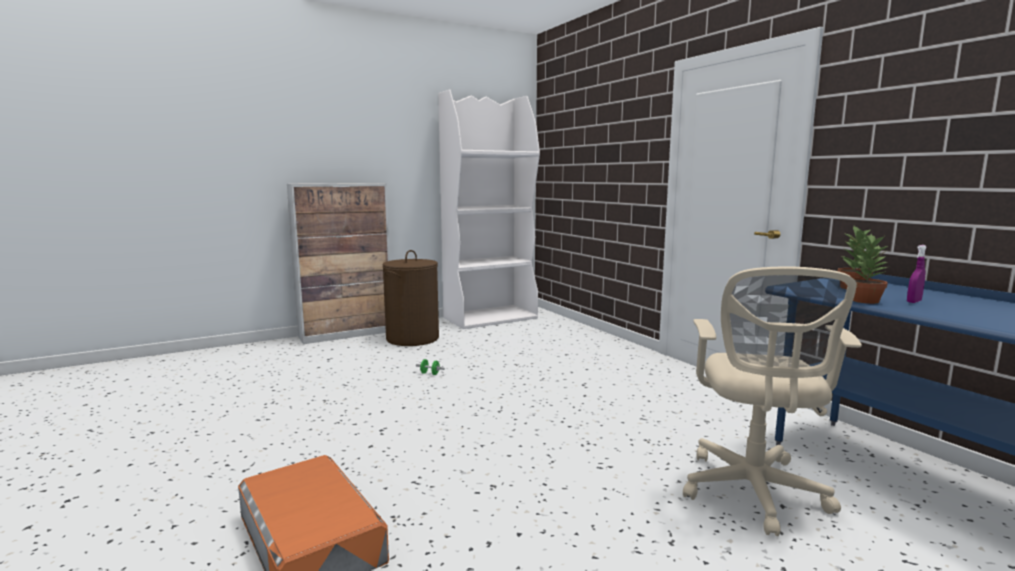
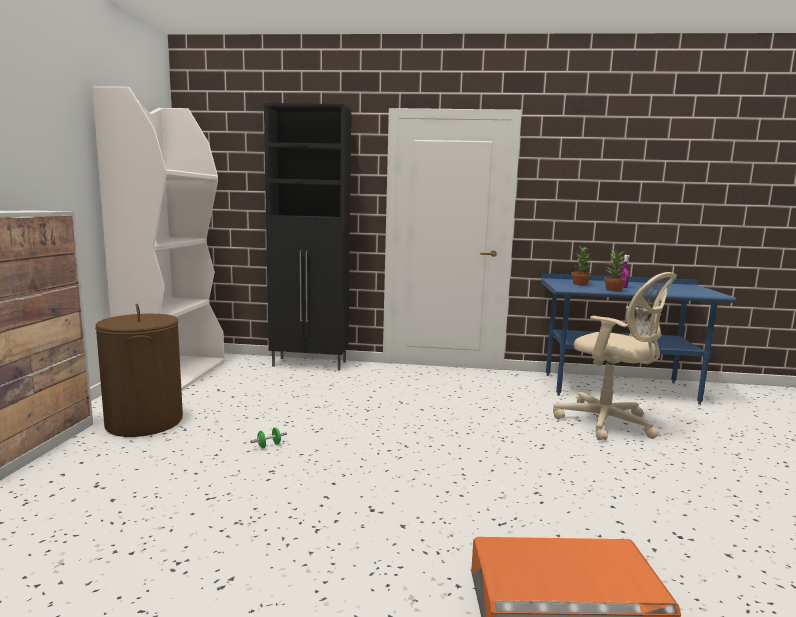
camera: 55 degrees left, 0 degrees up
(592, 336) = (310, 364): none -> black cabinet

